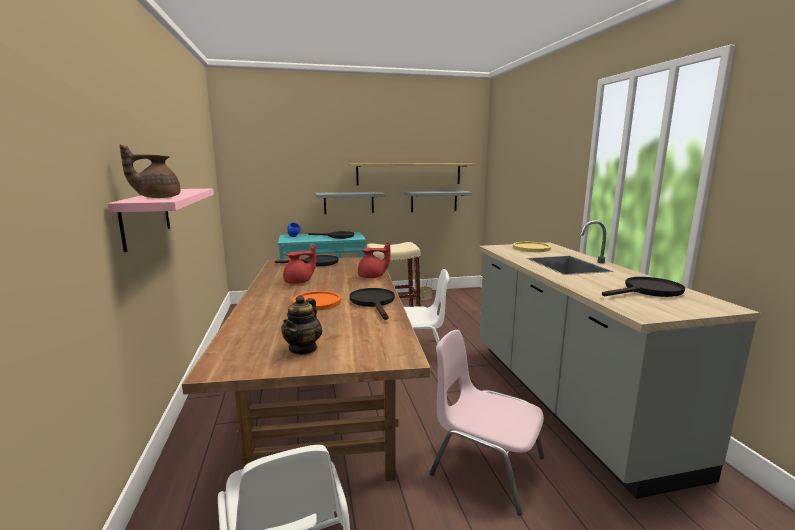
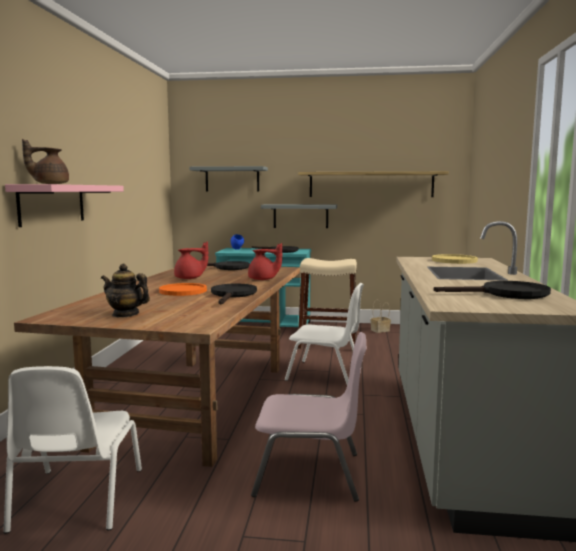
camera: 20 degrees right, 5 degrees down
(303, 348) = (125, 314): teapot -> teapot turned 75 degrees clockwise
(434, 201) = (400, 217): grey shelf -> grey shelf (232, 179)
(485, 465) = (310, 474): pink chair -> pink chair turned 135 degrees clockwise

